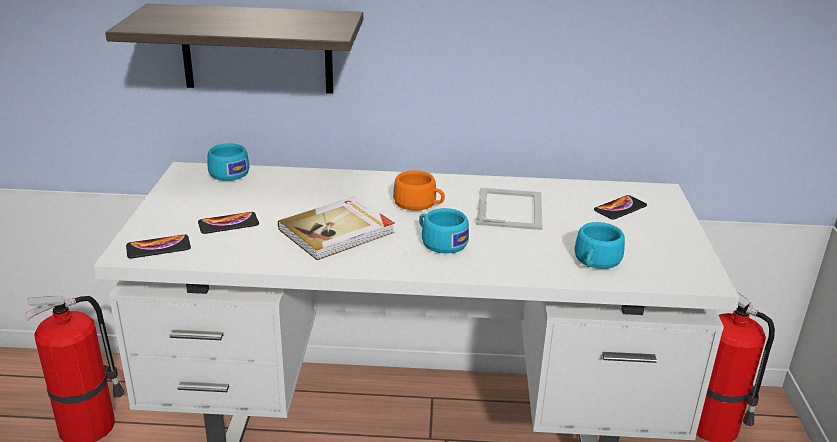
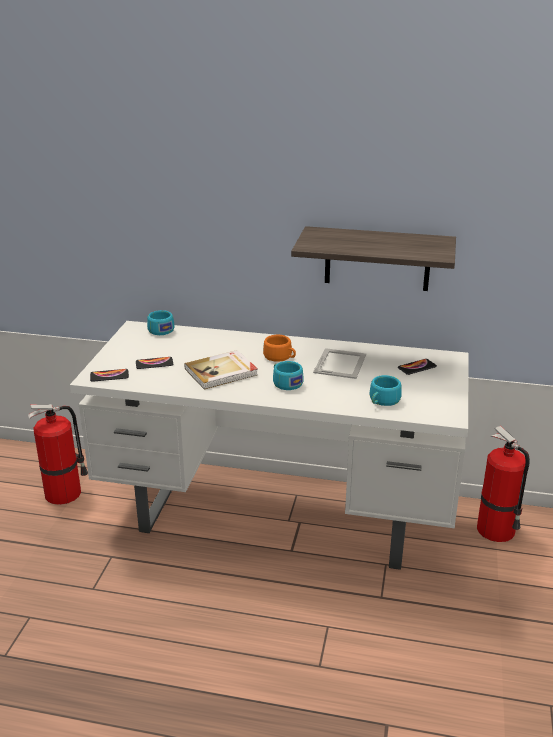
camera: 10 degrees right, 0 degrees up
(257, 49) = (182, 249): shelf -> shelf (377, 259)

